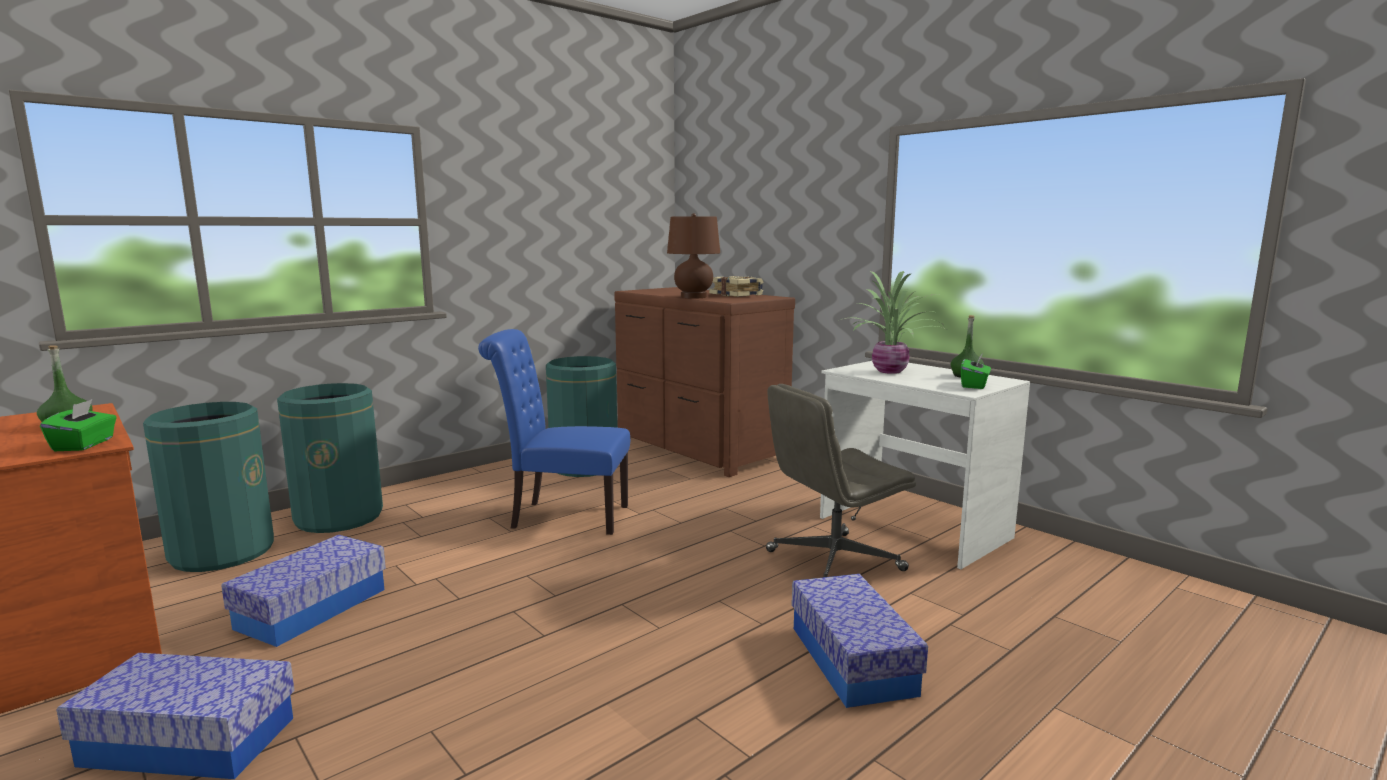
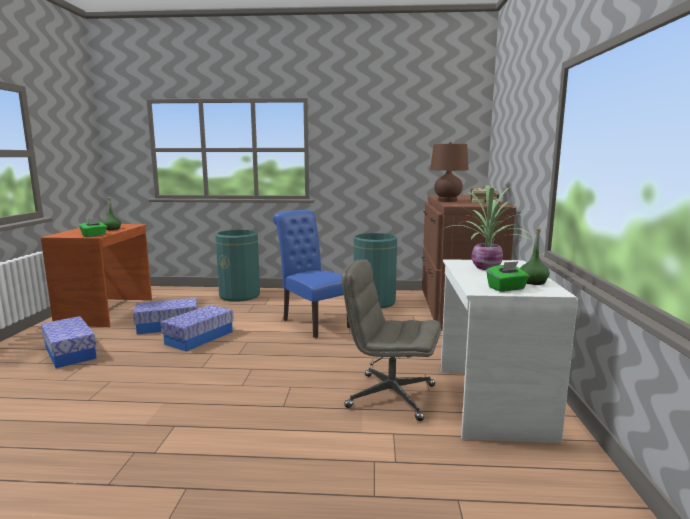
camera: 45 degrees right, 0 degrees up
(222, 552) = (187, 297): green trash can -> none
(851, 660) = (280, 444): storage box -> storage box (199, 338)

